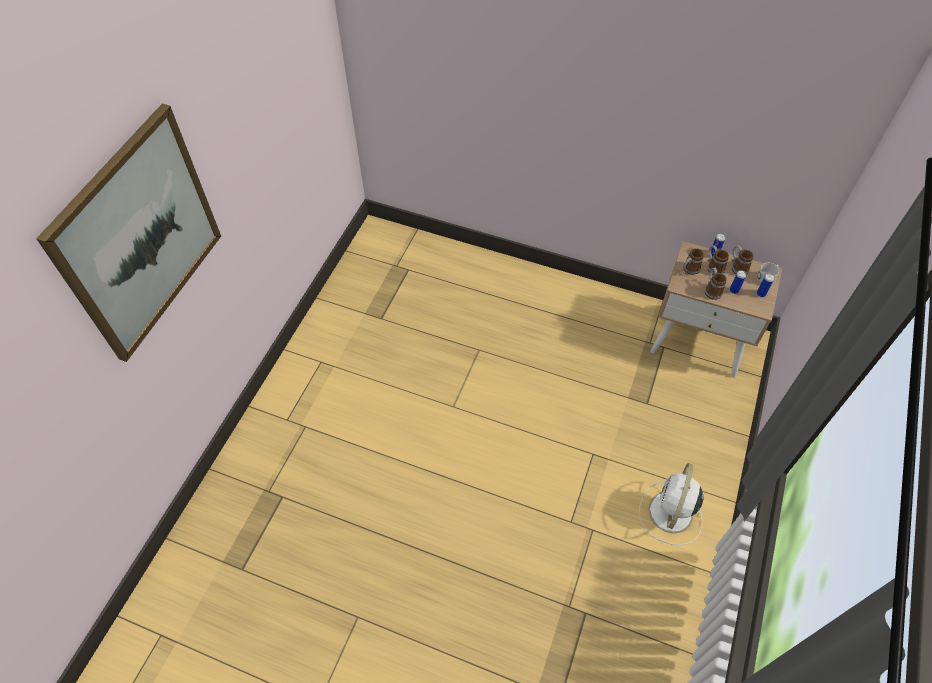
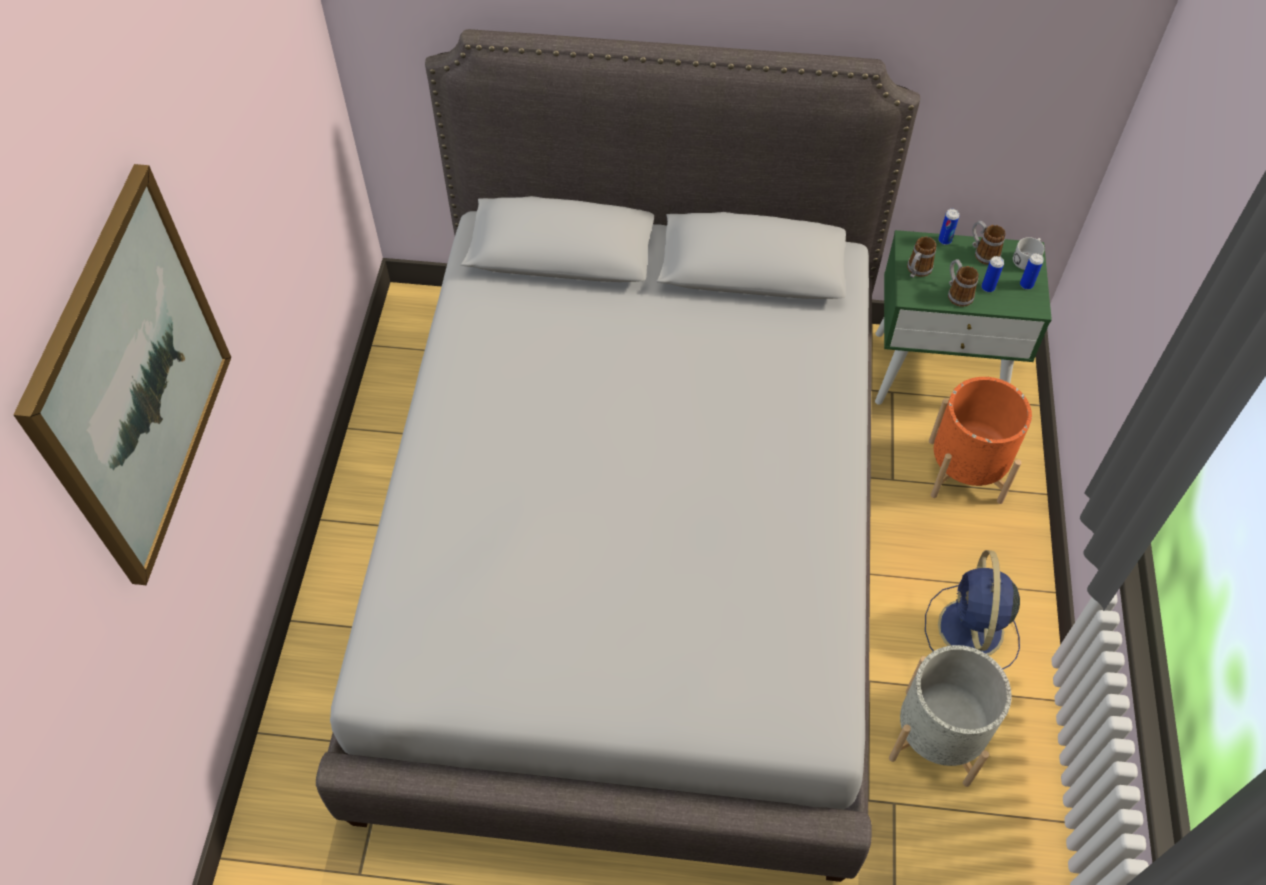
camera: 15 degrees left, 0 degrees up
(467, 410) = (633, 549): none -> grey bed
(627, 577) = (937, 736): none -> grey planter
(670, 514) = (970, 631): white fan -> blue fan
(697, 408) = (965, 471): none -> orange planter
(699, 340) = (939, 372): beige nightstand -> green nightstand
(713, 267) = (949, 260): mug -> none

